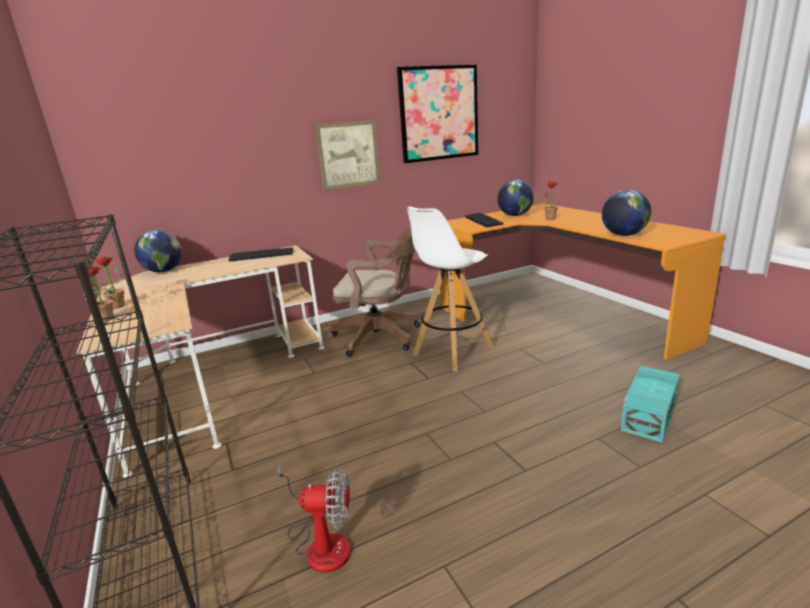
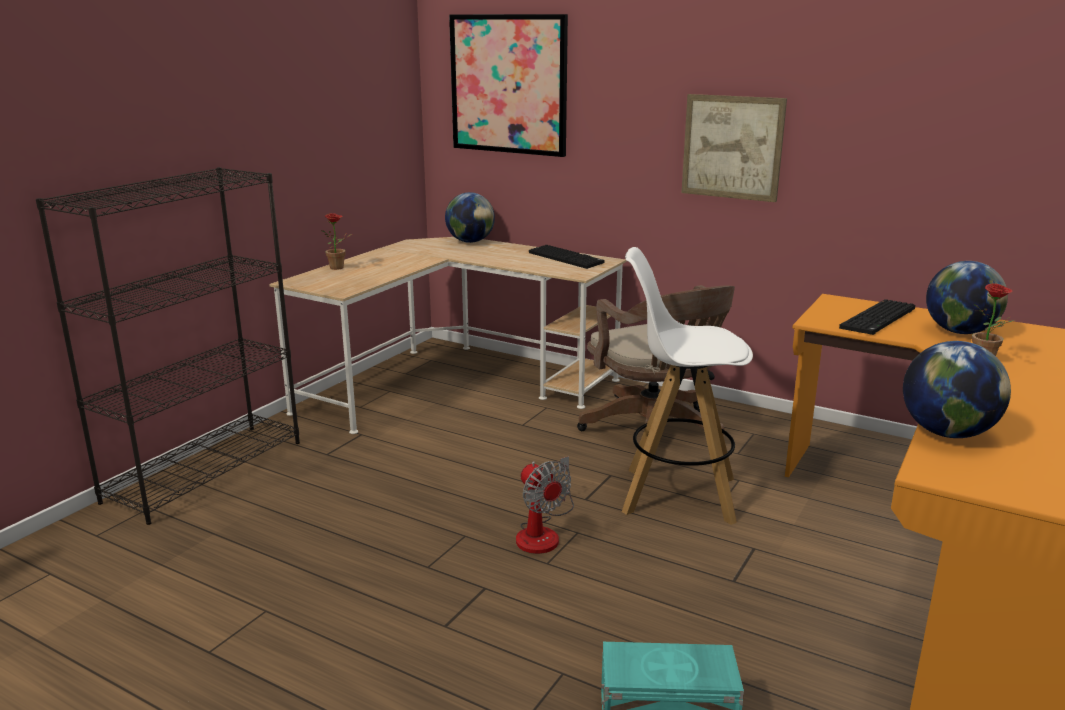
camera: 55 degrees right, 0 degrees up
(118, 305) = (368, 260): potted plant -> none
(321, 542) = (261, 535): fan -> fan (543, 532)
(439, 113) = (922, 101): picture -> picture (508, 84)

